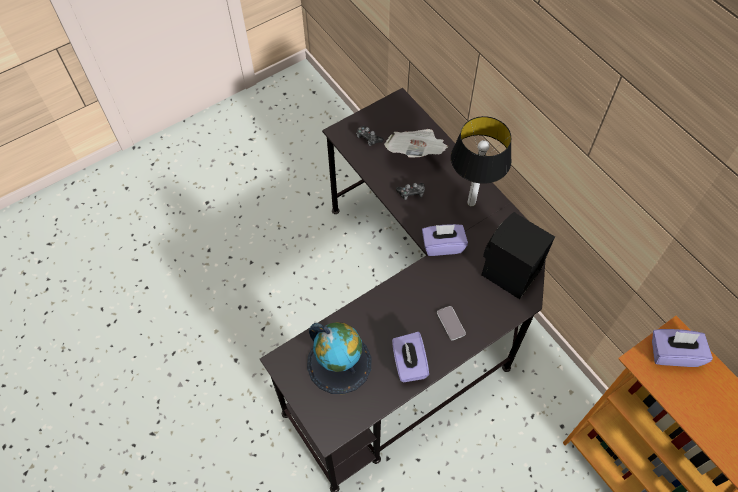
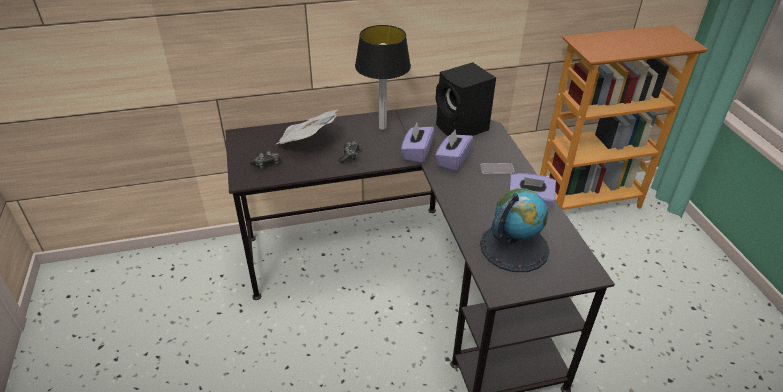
camera: 70 degrees left, 20 degrees down
(673, 353) = (591, 44): purple tissue box -> purple tissue box (452, 161)

